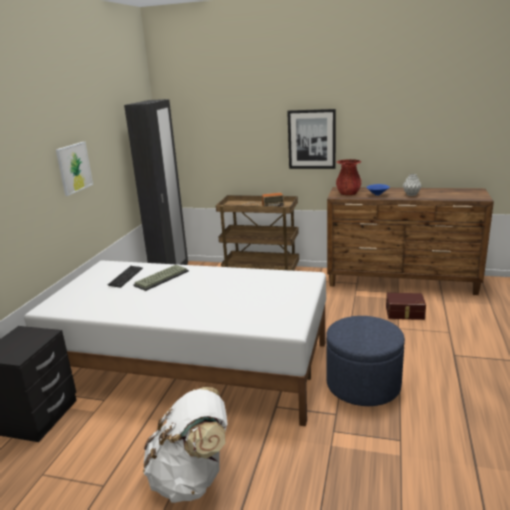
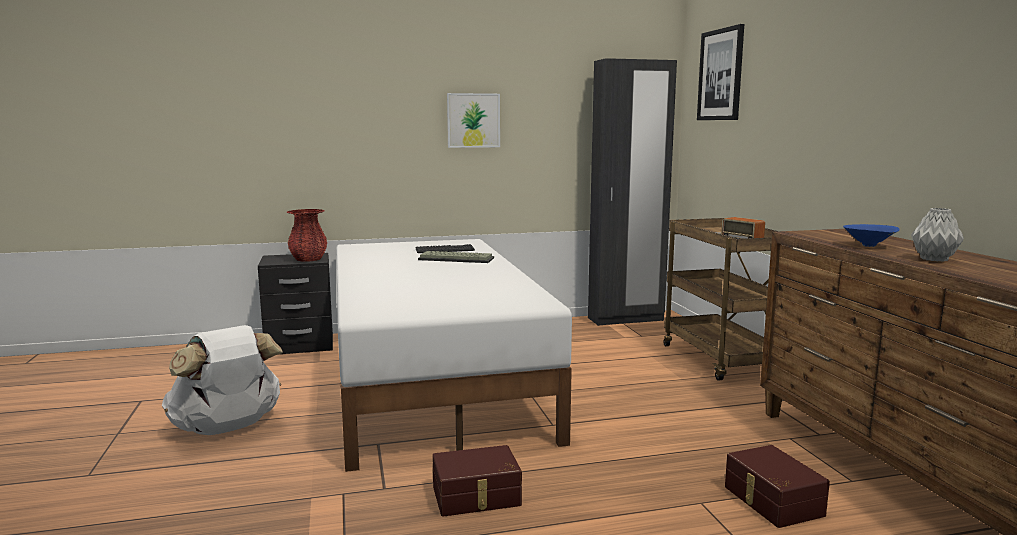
camera: 60 degrees right, 10 degrees down
(311, 139) = (839, 129): picture -> picture (721, 75)
(348, 193) = (831, 235): red vase -> red vase (308, 259)
(363, 384) = (477, 497): blue ottoman -> brown storage box

